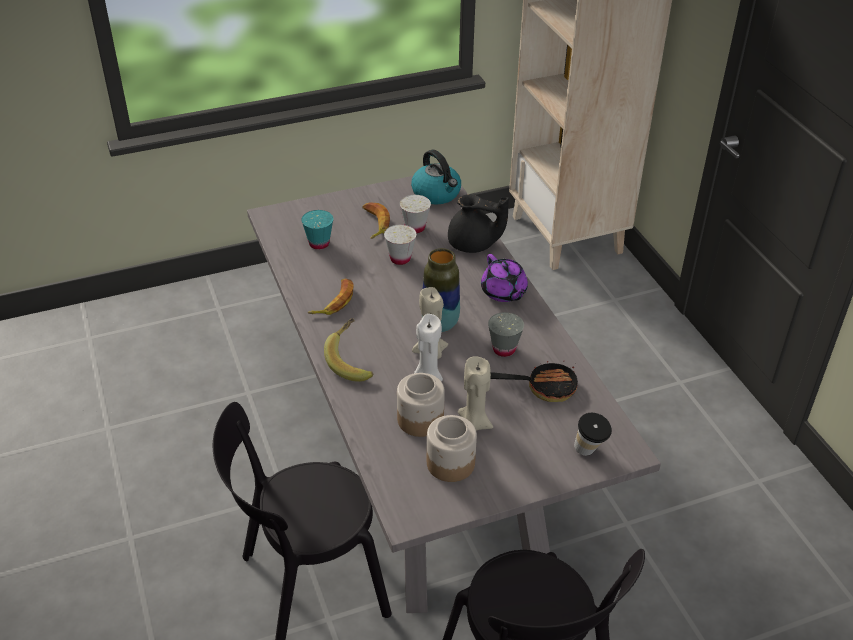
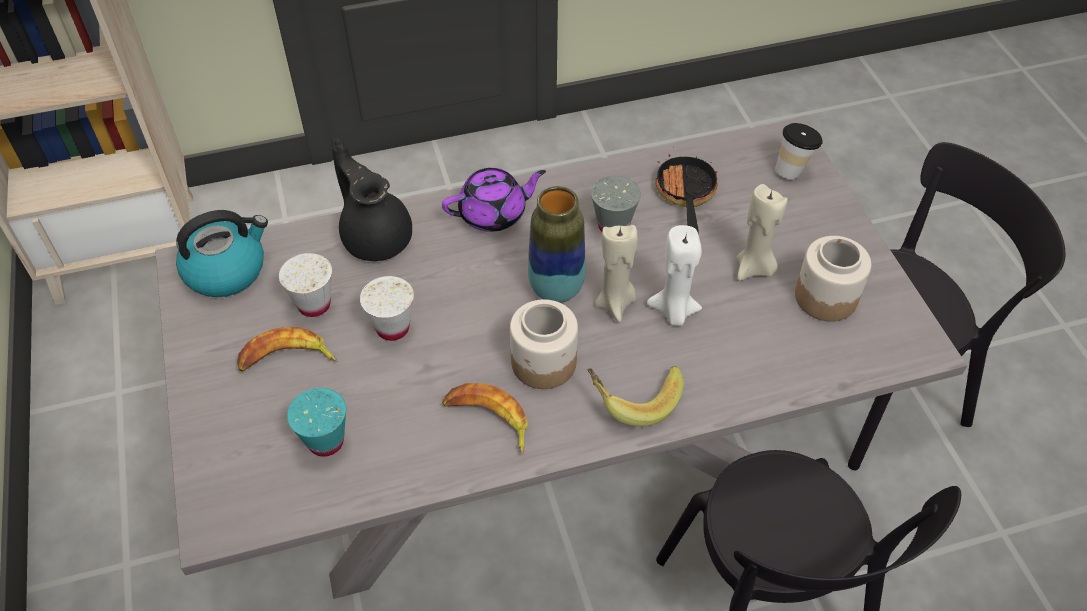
camera: 85 degrees left, 10 degrees up
(419, 420) = (750, 324): jar -> jar (544, 363)
(473, 245) = (376, 237): black teapot -> black teapot turned 60 degrees counterclockwise

